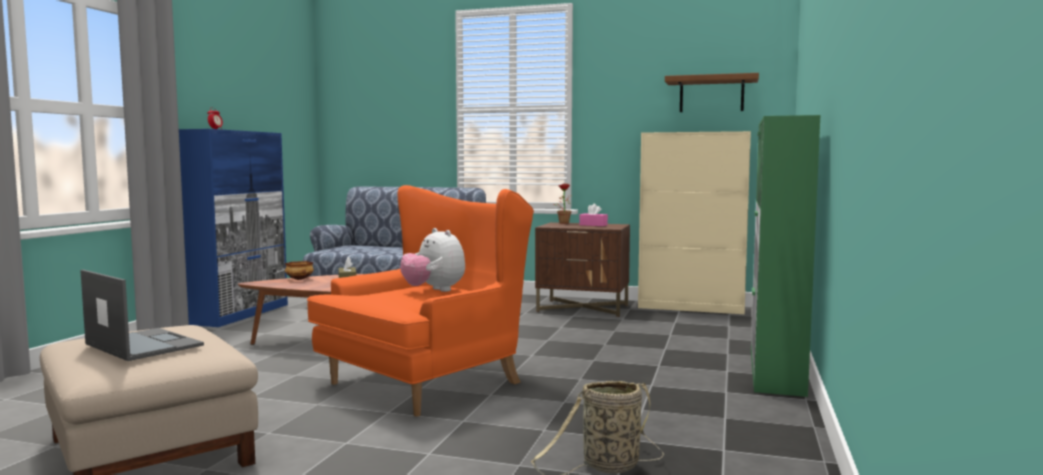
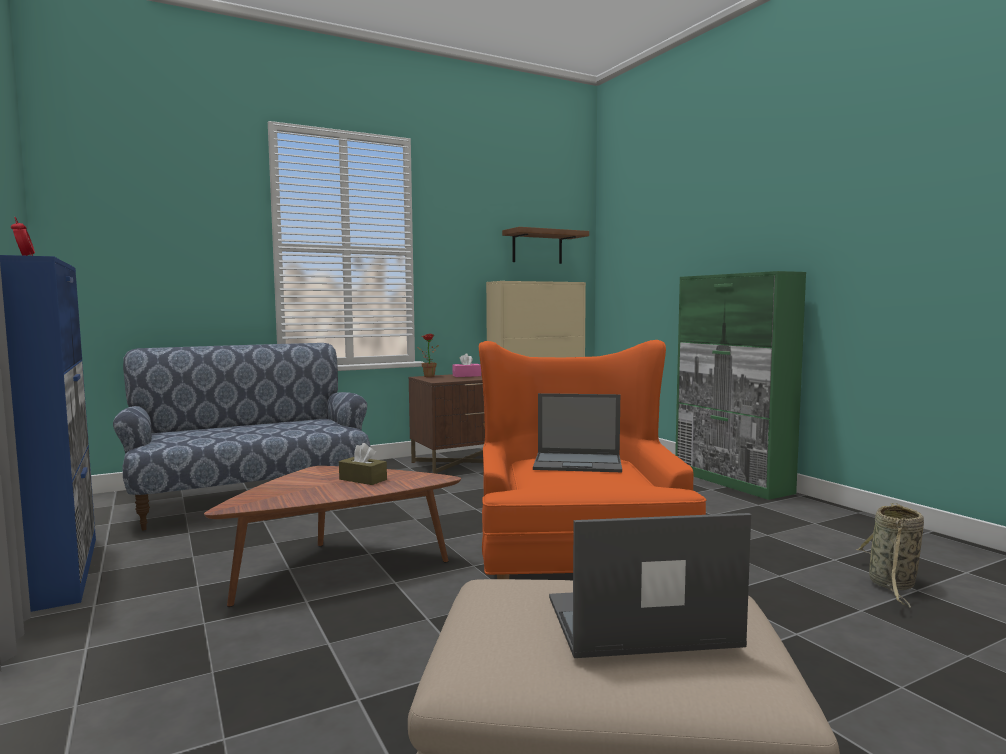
camera: 45 degrees left, 0 degrees up
(300, 279) = (275, 488): bowl -> none
(434, 290) = (579, 463): plush toy -> laptop

